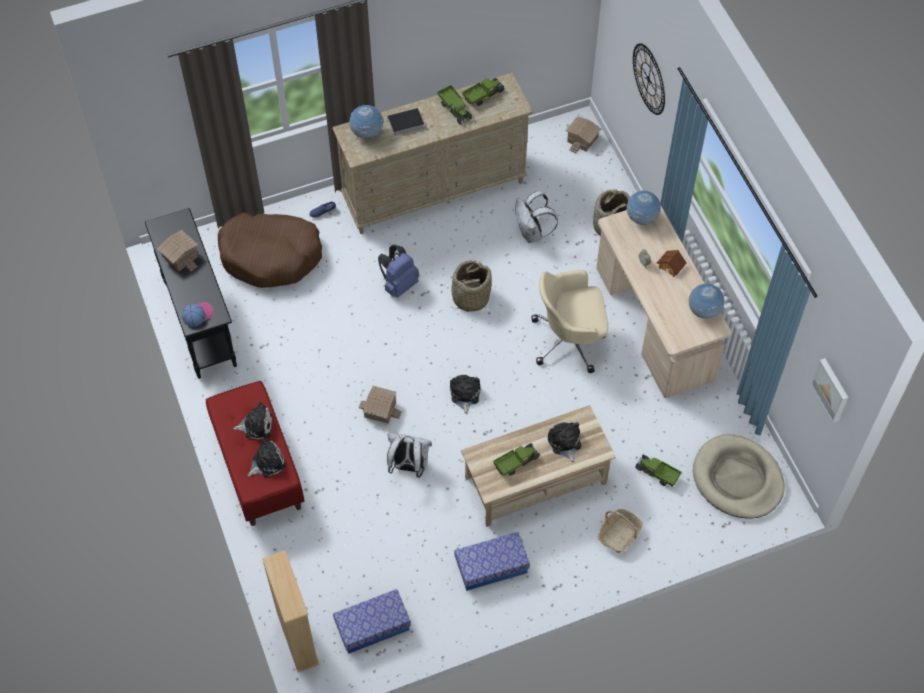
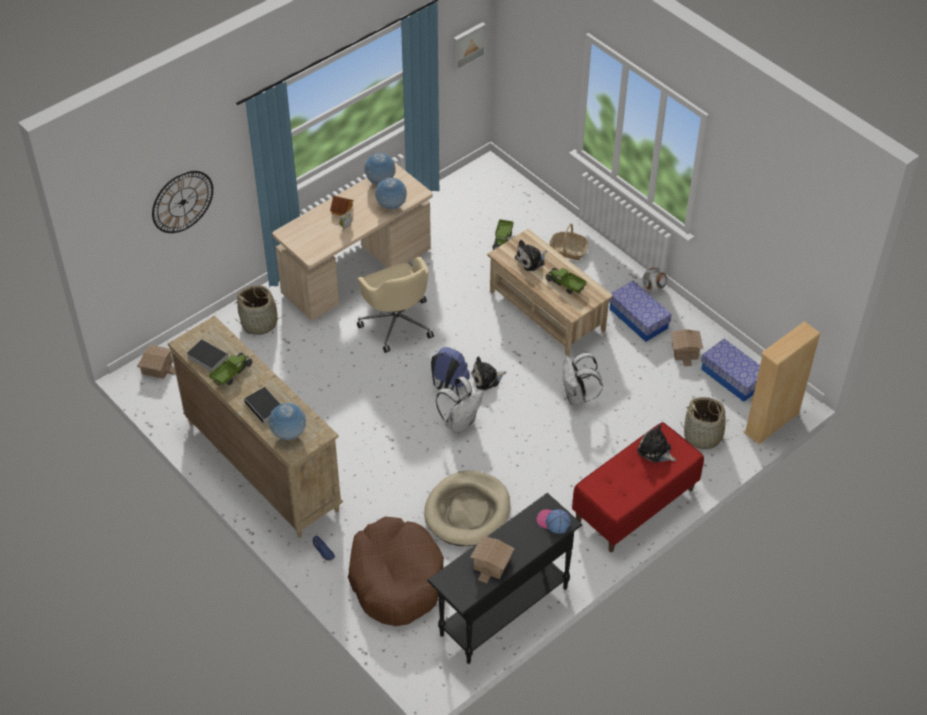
camera: 110 degrees left, 10 degrees down
(256, 425) = (623, 471): plush toy -> none
(380, 409) = (530, 434): toy house -> toy house (684, 351)
(399, 284) = (387, 461): blue backpack -> blue backpack (448, 384)
(470, 297) = (380, 403): basket -> basket (703, 436)
(483, 95) = (206, 357): toy truck -> book
(531, 601) = (653, 287): none -> football
(532, 233) = (288, 377): white backpack -> white backpack (460, 423)
(641, 218) = (297, 238): globe -> globe (391, 206)
(737, 479) = (483, 195): beige dog bed -> beige dog bed (467, 511)

